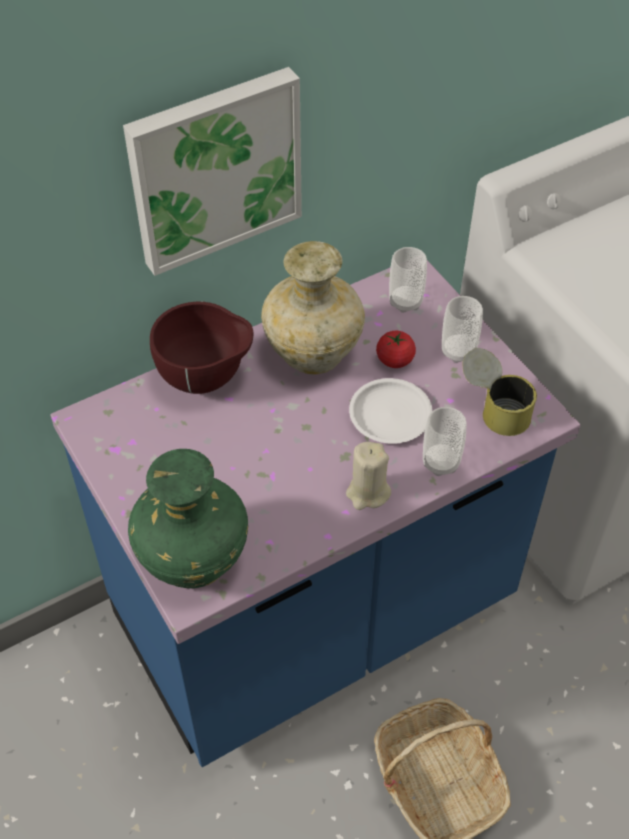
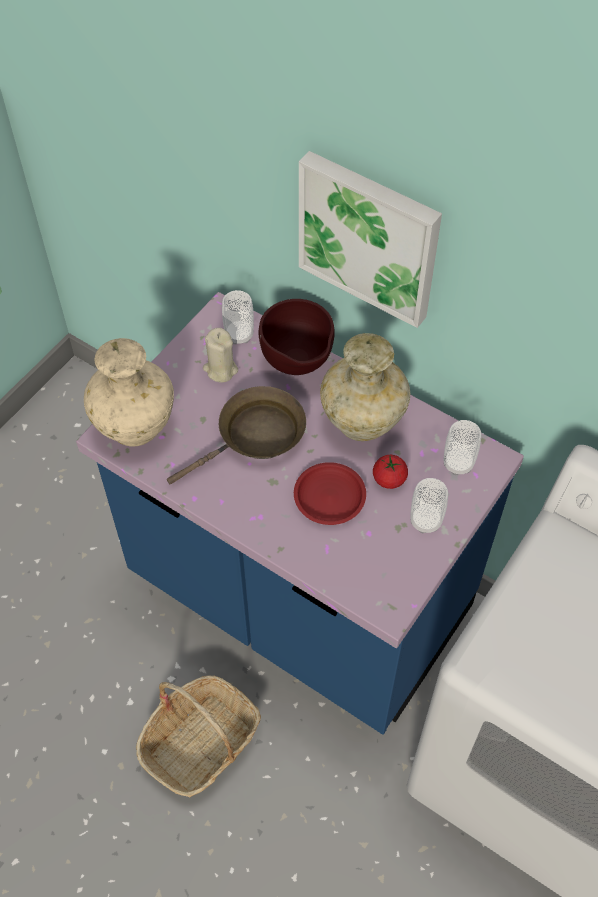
camera: 65 degrees right, 5 degrees up
(193, 559) = (136, 425): green vase -> beige vase
(278, 450) = (255, 437): none -> brown frying pan
(367, 493) = (245, 509): beige candle -> beige candle (220, 369)
(390, 414) = (330, 496): white plate -> red plate
(440, 462) = (300, 548): cup -> cup (239, 335)
(494, 409) = (377, 568): can -> none

